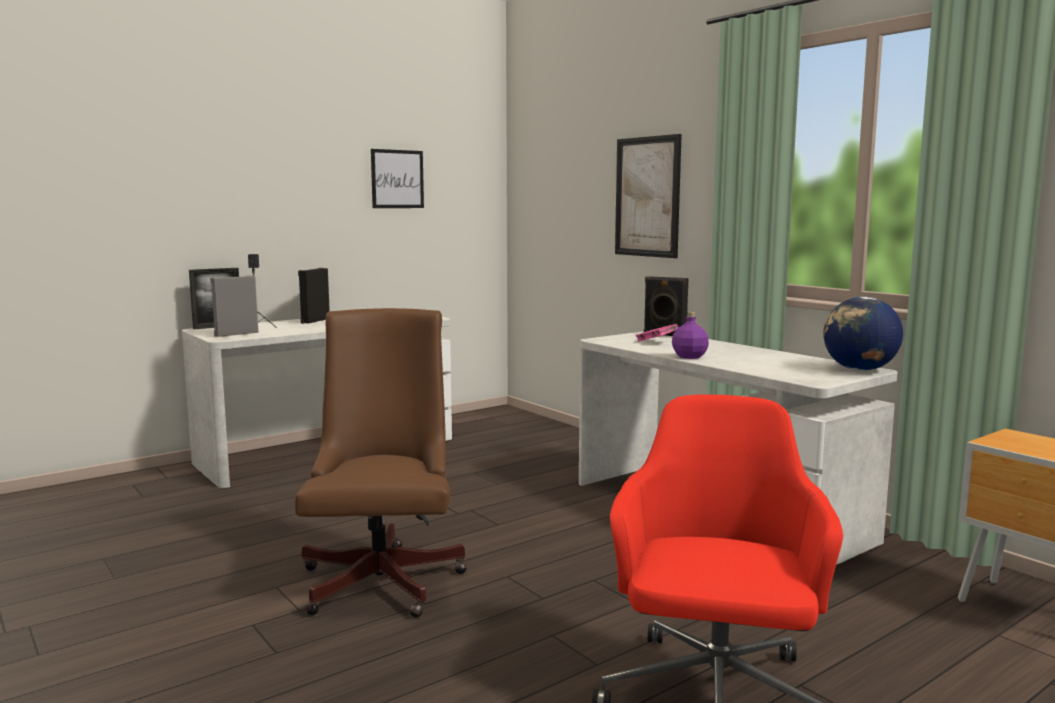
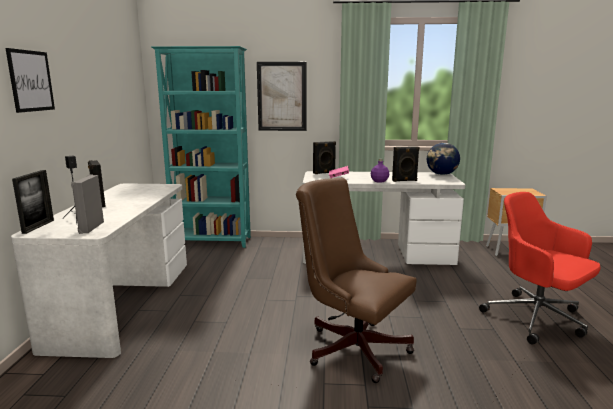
camera: 50 degrees left, 5 degrees up
(397, 179) = (103, 84): picture -> picture (31, 81)
(540, 427) = (212, 242): none -> turquoise bookcase
(735, 363) = (404, 180): none -> black speaker

